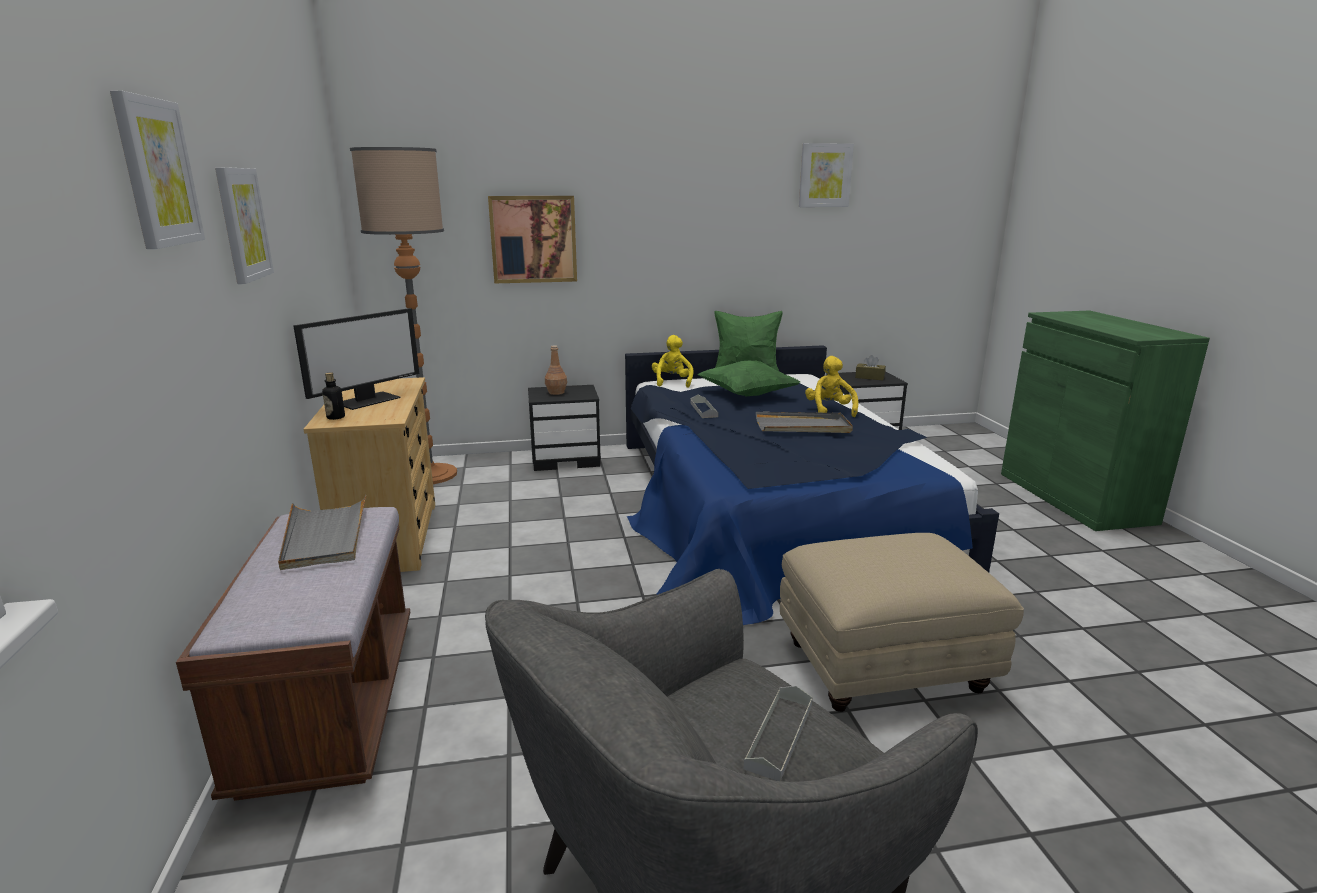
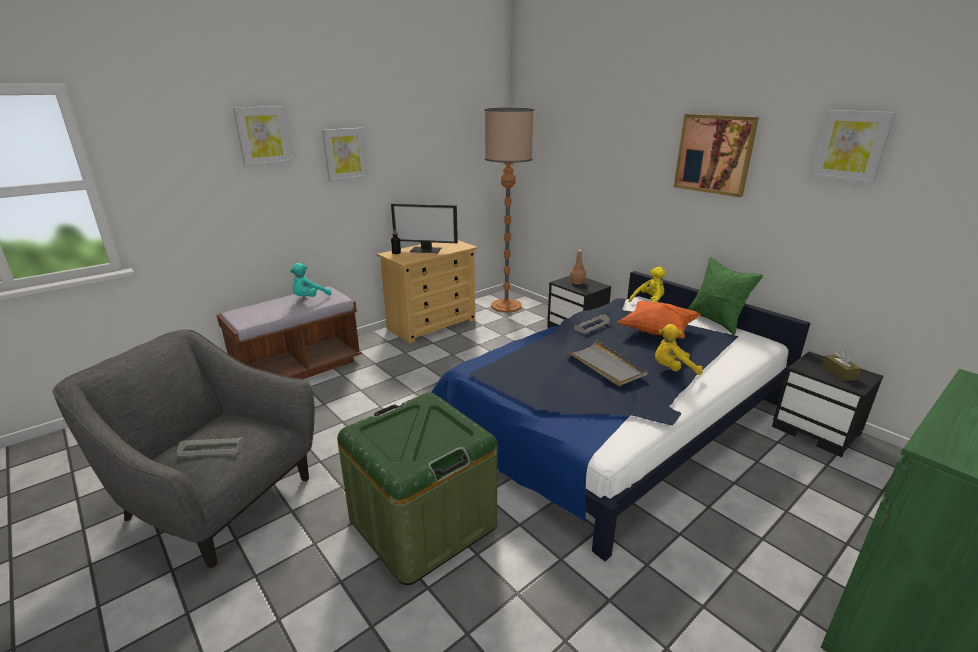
camera: 60 degrees right, 5 degrees up
(325, 536) = (309, 298): grey tray -> turquoise plush toy
(533, 239) = (593, 173): picture -> picture (714, 154)
(747, 395) = (657, 332): green pillow -> orange pillow
(829, 410) = (672, 369): yellow plush toy -> yellow plush toy turned 150 degrees counterclockwise
(885, 666) = (422, 523): beige ottoman -> green storage box

